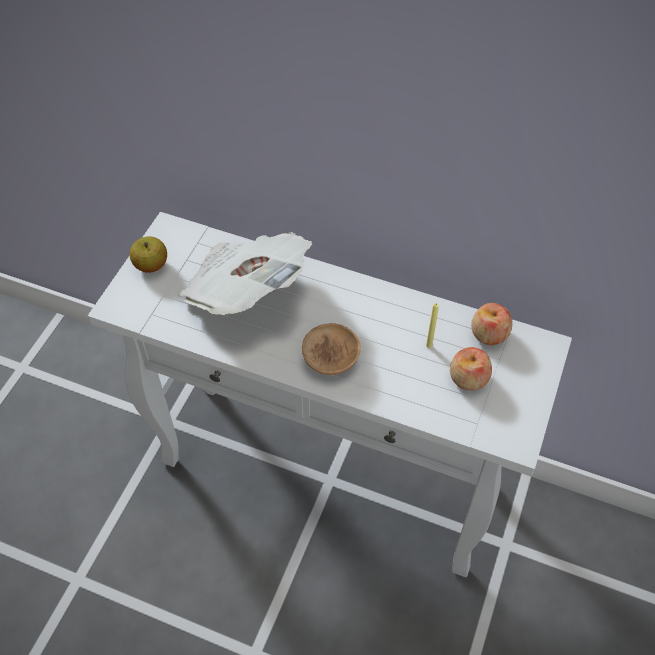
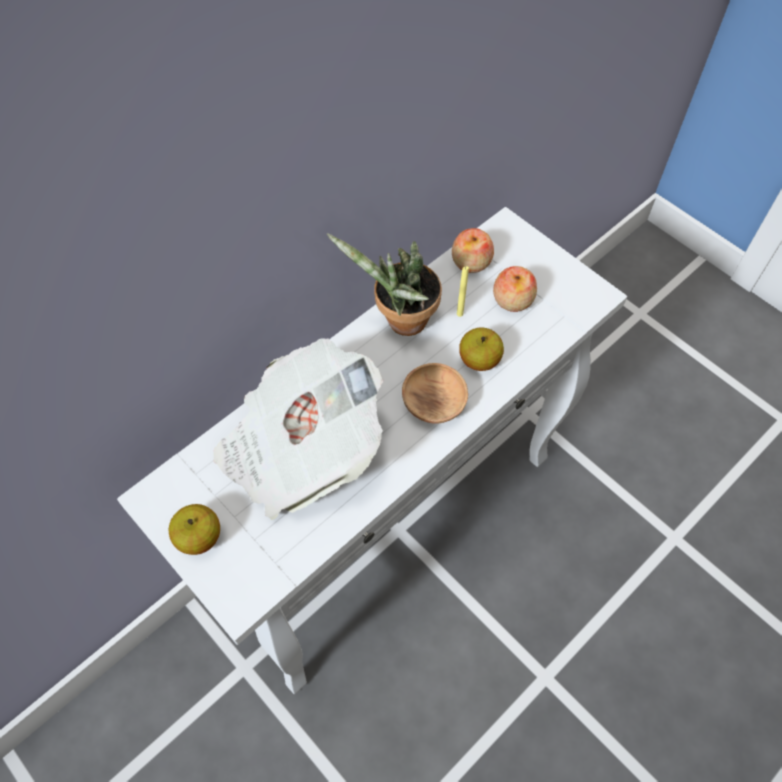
camera: 65 degrees left, 5 degrees up
(390, 375) = (479, 360): none -> apple
(395, 309) = (401, 322): none -> potted plant

